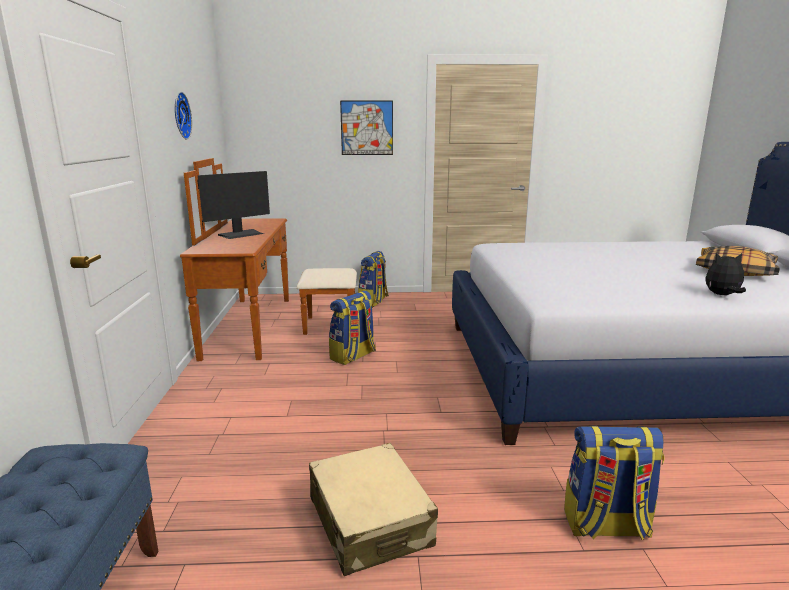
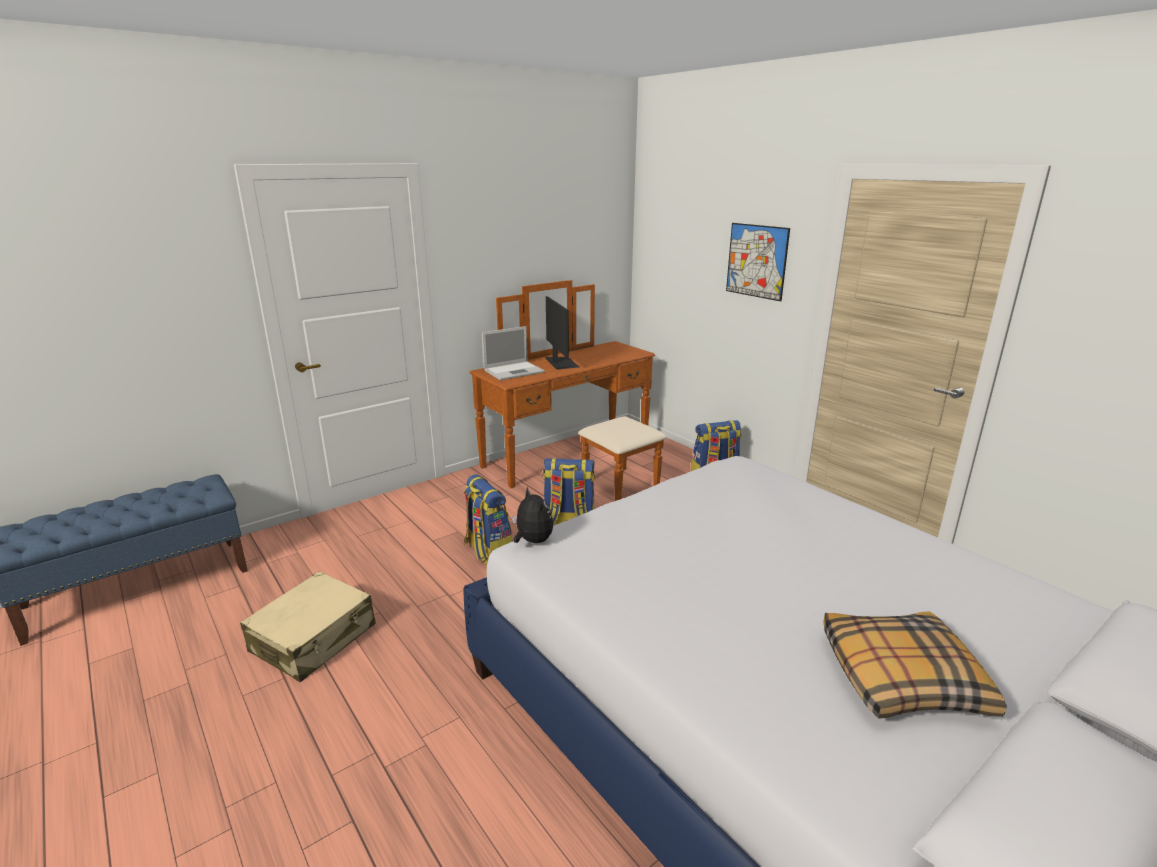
camera: 55 degrees right, 5 degrees up
(180, 115) = (510, 243): wall clock -> none
(223, 245) = (514, 371): none -> laptop
(241, 234) = (561, 362): monitor -> monitor turned 120 degrees counterclockwise
(605, 526) = (376, 783): backpack -> backpack (487, 551)
(722, 295) = (704, 672): plush toy -> plush toy (532, 541)

